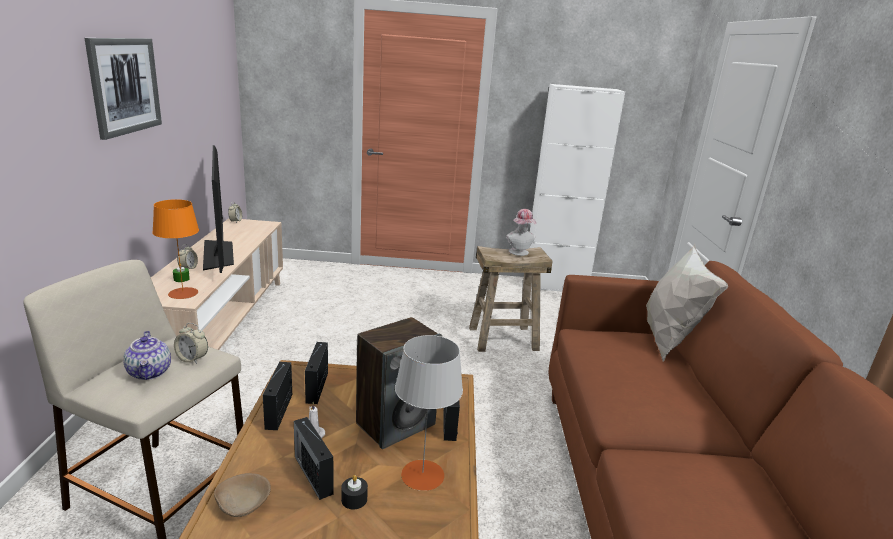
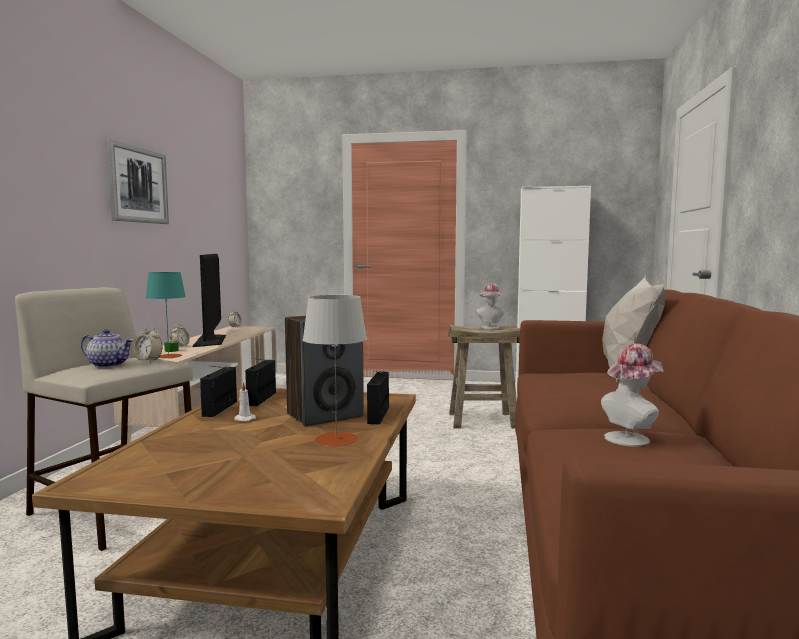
camera: 10 degrees right, 15 degrees down
(150, 372) = (109, 365): teapot -> teapot turned 60 degrees counterclockwise
(183, 293) = (168, 356): orange table lamp -> turquoise table lamp
(243, 503) = (160, 447): beige bowl -> none
(313, 474) = (232, 436): radio -> none
(354, 499) = (263, 449): black candle -> none
(710, 487) = (630, 438): none -> hat

